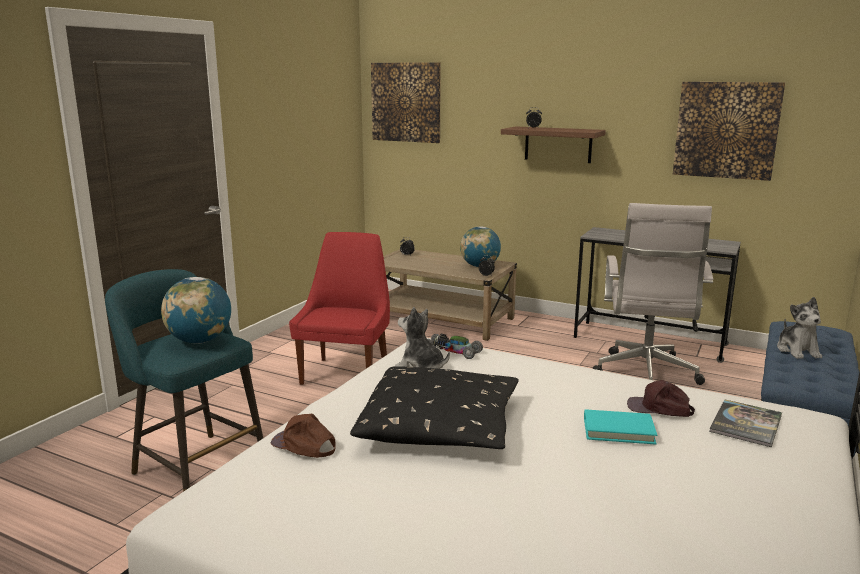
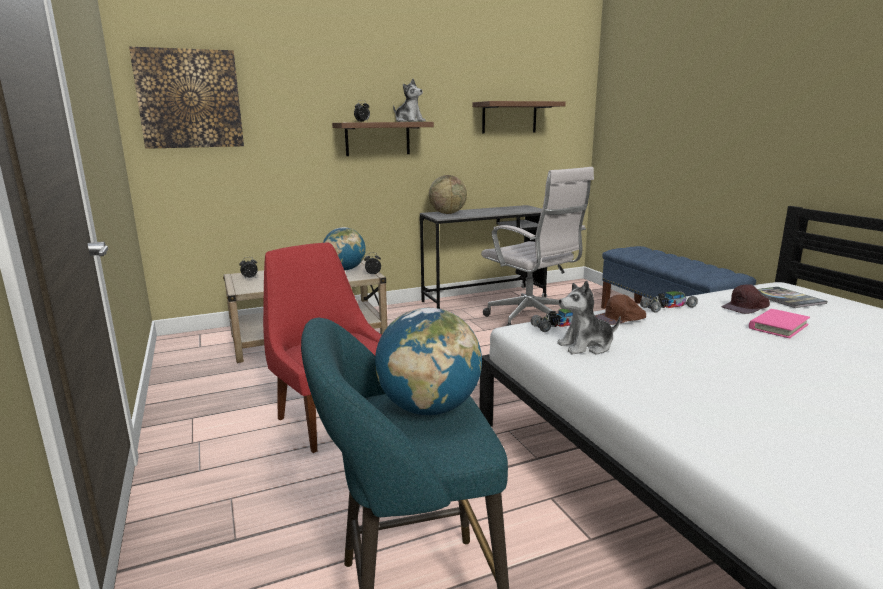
camera: 50 degrees left, 0 degrees up
(304, 445) = (742, 444): brown cap -> brown cap (619, 319)
(441, 426) = (730, 374): black pillow -> none
(585, 376) = (668, 307): none -> toy car
(614, 233) = (447, 213): none -> globe
(618, 430) = (778, 326): turquoise book -> pink book
(726, 130) = (509, 117): picture -> shelf
(797, 350) = (663, 261): plush toy -> plush toy (409, 121)

